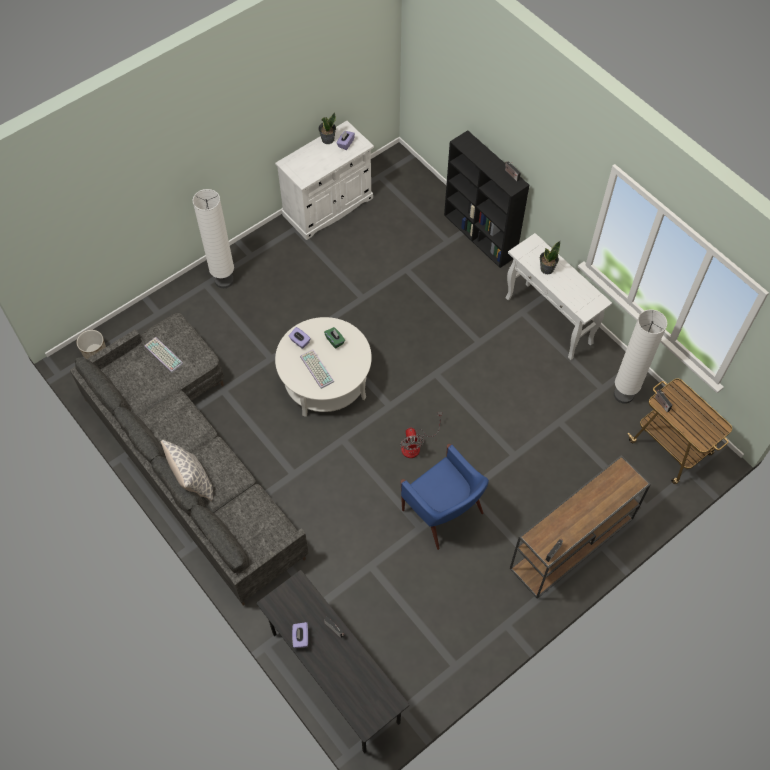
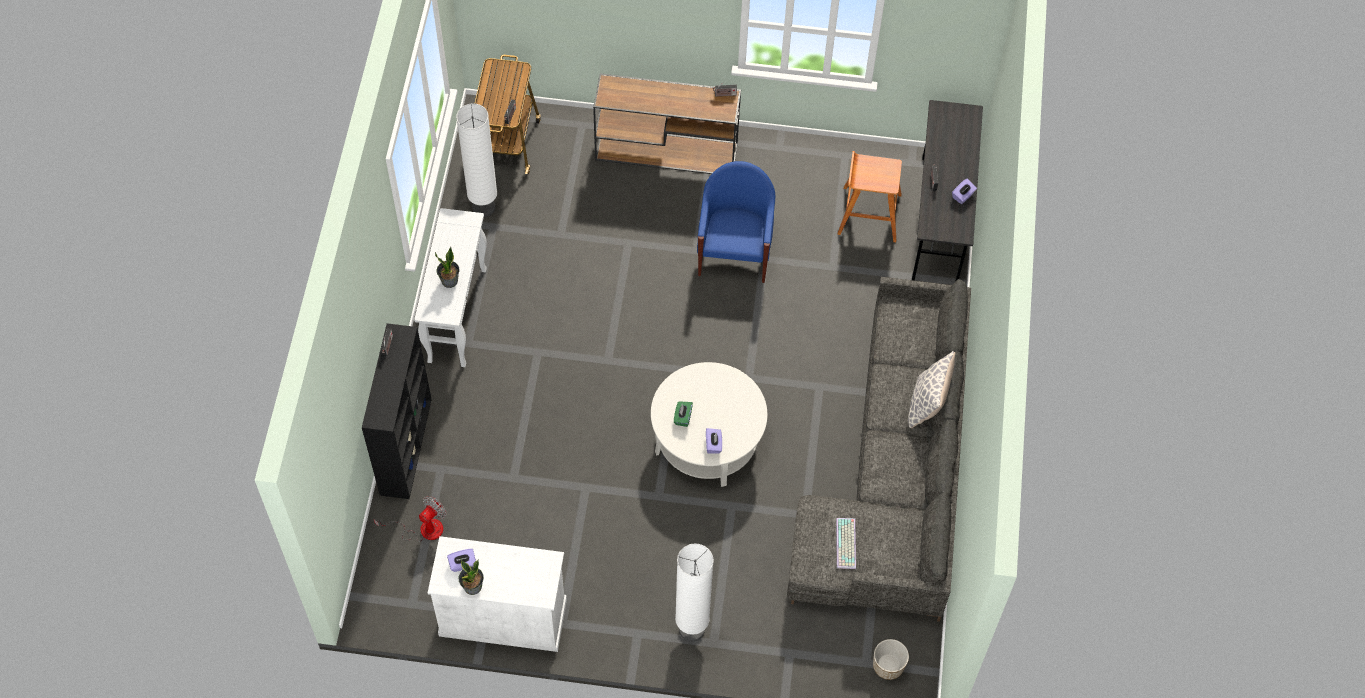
camera: 135 degrees left, 0 degrees up
(316, 369) = (726, 407): keyboard -> none
(389, 632) = (868, 214): none -> brown stool
(415, 445) = (695, 319): fan -> fan (422, 529)

